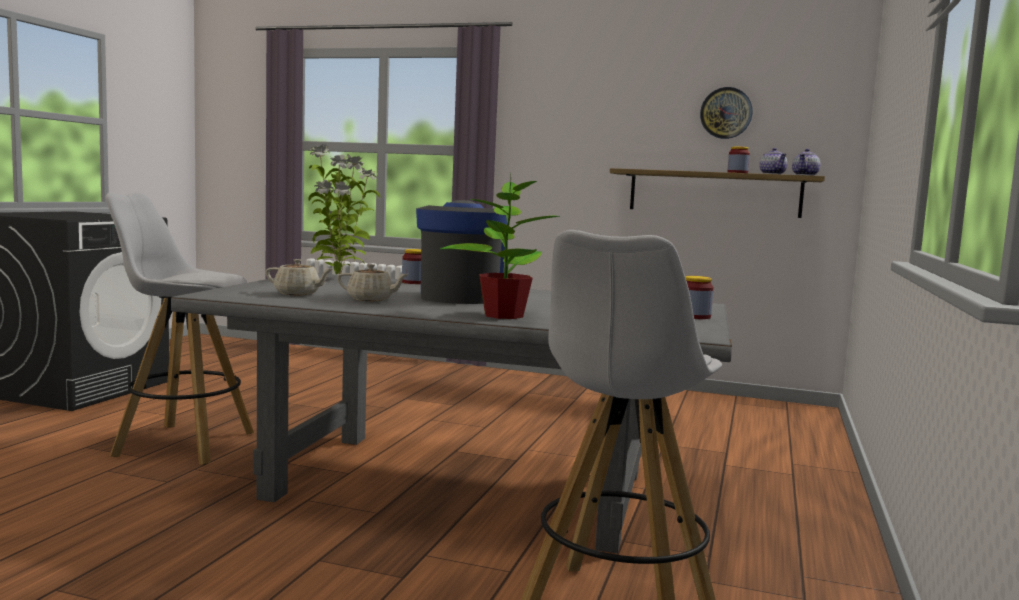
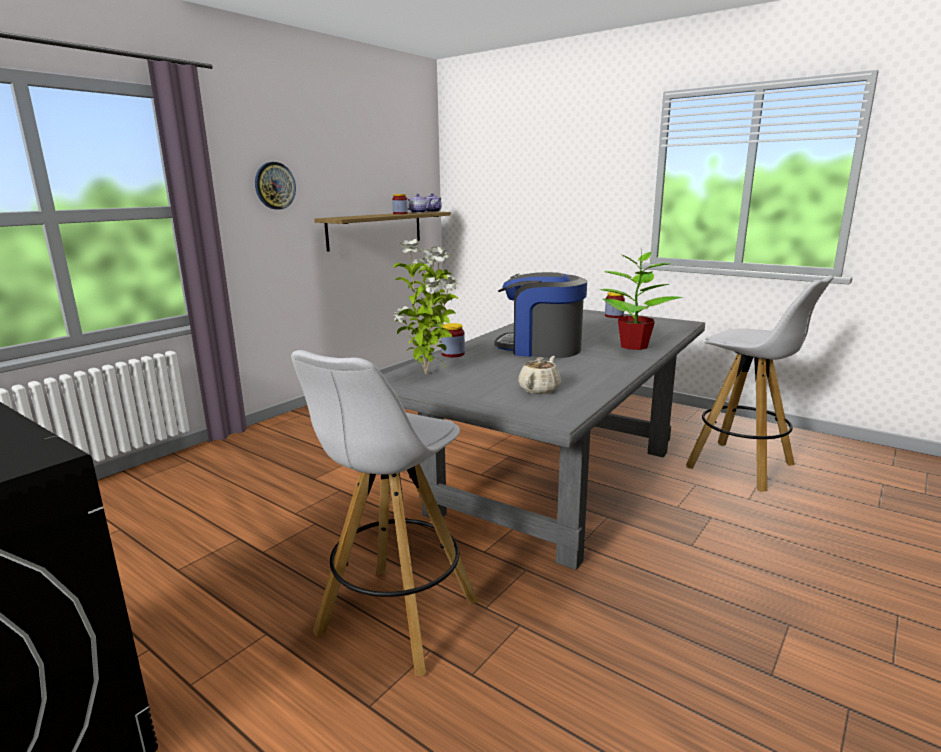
camera: 70 degrees left, 10 degrees up
(371, 299) = (569, 370): beige teapot -> none
(726, 113) = (374, 166): wall clock -> wall clock (274, 185)

